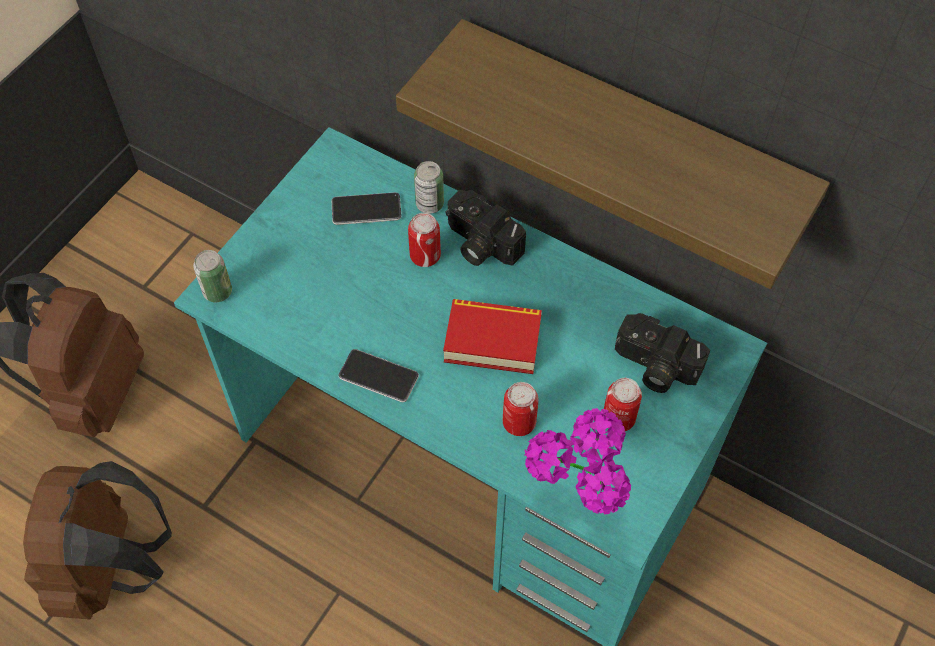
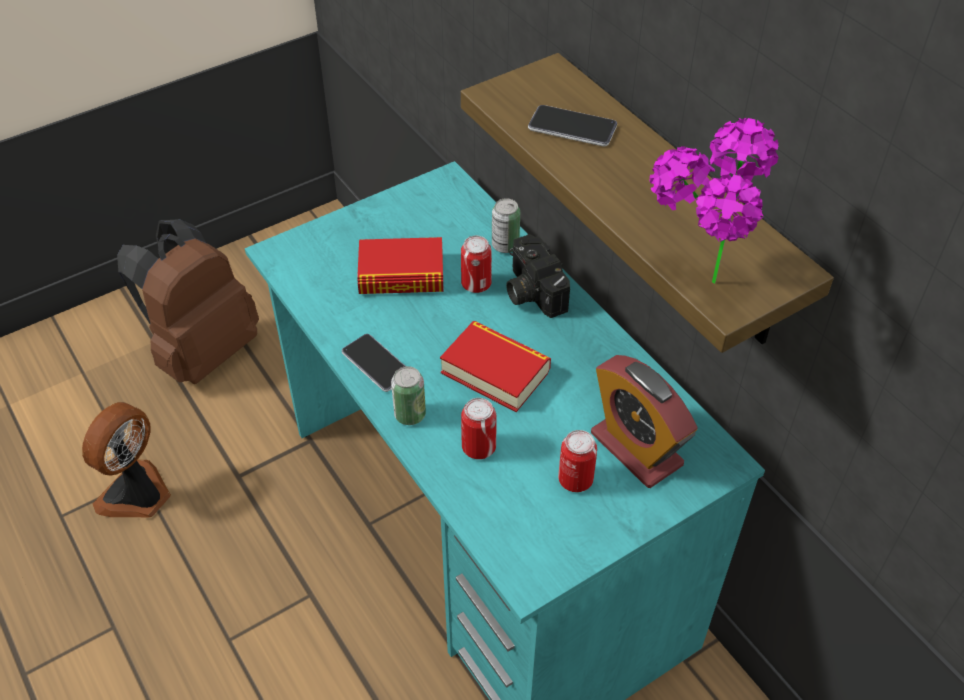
camera: 25 degrees right, 10 degrees down
(112, 568) = (137, 495): brown backpack -> fan
(217, 291) = (284, 252): can -> can (410, 414)
(348, 273) = (401, 274): none -> book
(366, 210) = (447, 232): phone -> phone (572, 127)
(575, 511) = (486, 542): potted plant -> potted plant (695, 292)
(654, 367) = (636, 449): camera -> alarm clock

